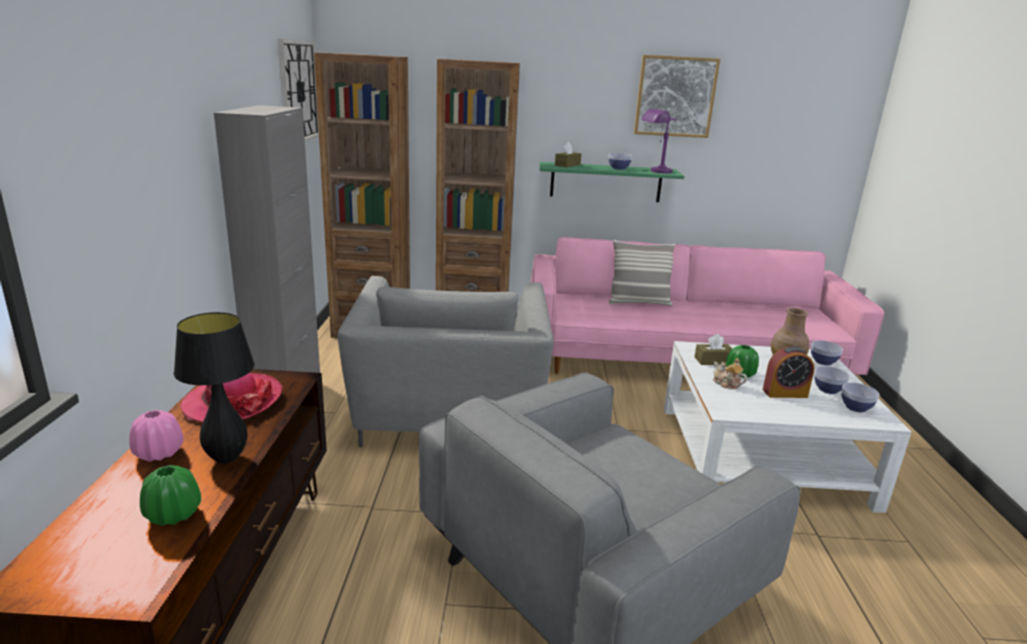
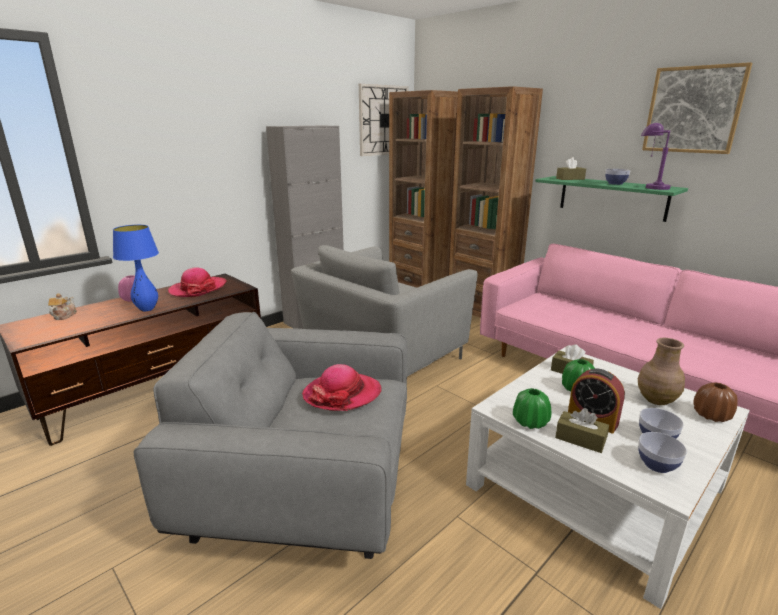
camera: 45 degrees right, 0 degrees up
(173, 514) = (90, 322): green vase -> green vase (530, 422)
(226, 458) = (147, 309): black table lamp -> blue table lamp
(610, 456) = (342, 394): none -> hat
(638, 302) = (604, 315): pillow -> none
(726, 384) = (544, 391): teapot -> teapot (64, 316)
(802, 410) = (580, 439): none -> brown tissue box
(823, 361) = (711, 415): bowl -> brown vase

